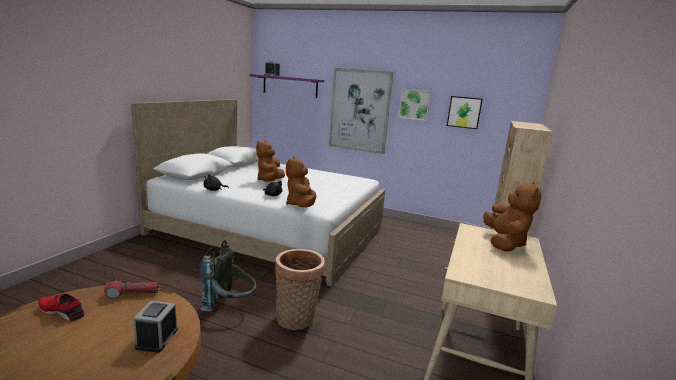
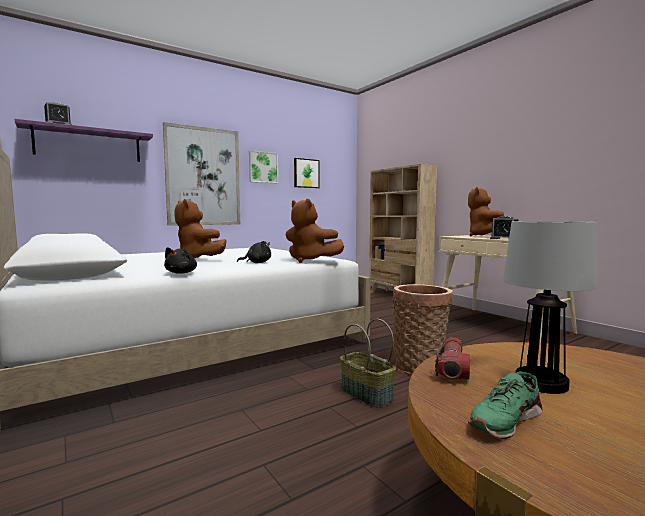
camera: 55 degrees left, 10 degrees down
(62, 311) = (505, 419): red shoe -> green shoe
(113, 322) = (541, 382): none -> table lamp
(157, 338) = (582, 362): alarm clock -> alarm clock (504, 239)
(230, 306) = (365, 394): grey backpack -> basket
(504, 243) = (484, 236): brown plush toy -> brown plush toy turned 135 degrees counterclockwise

